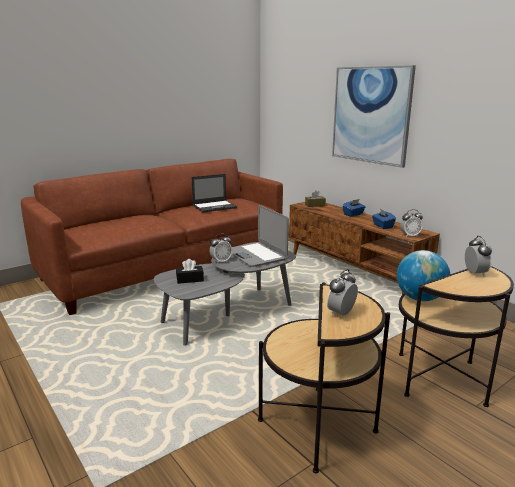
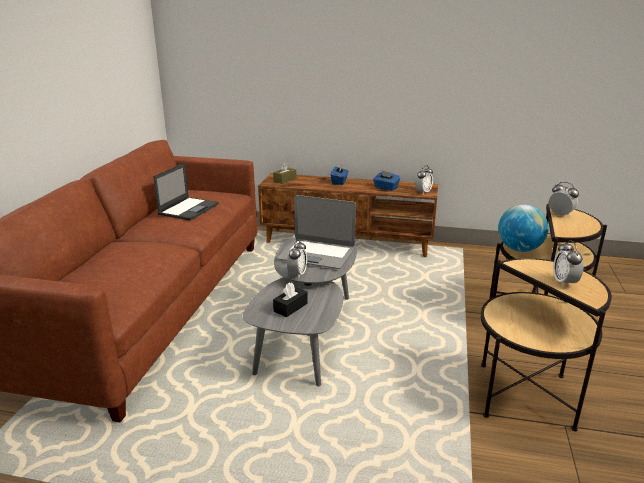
camera: 40 degrees left, 5 degrees up
(370, 115) = (343, 69): picture -> none

